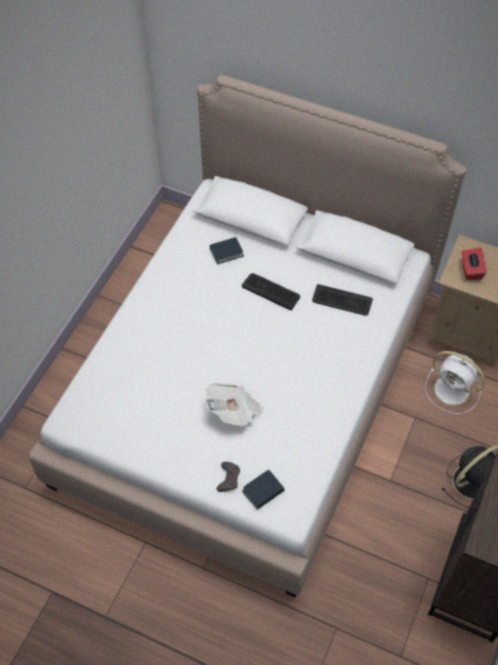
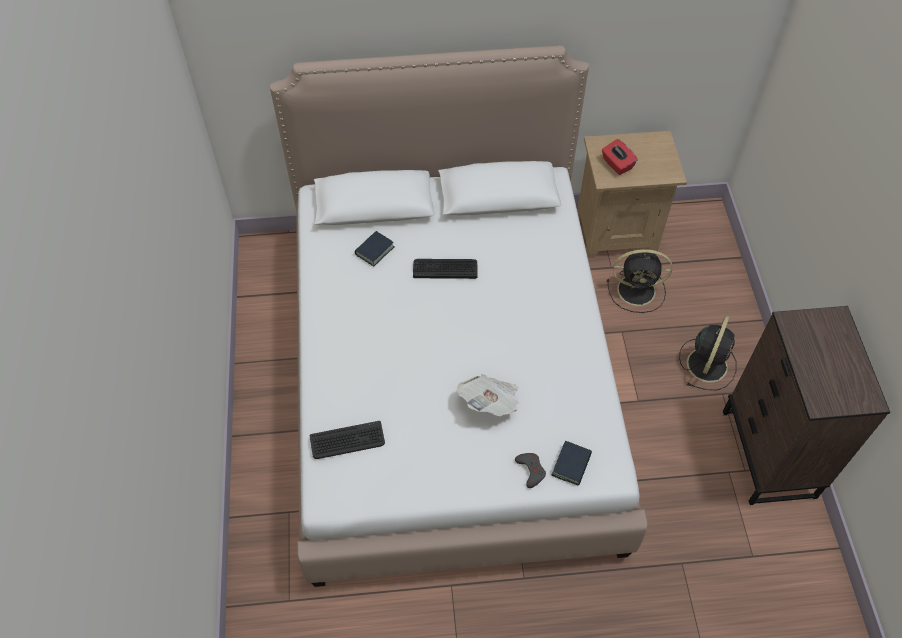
camera: 30 degrees left, 0 degrees up
(342, 300) = (518, 246): keyboard -> keyboard (347, 440)
(453, 390) = (638, 290): white fan -> black fan

